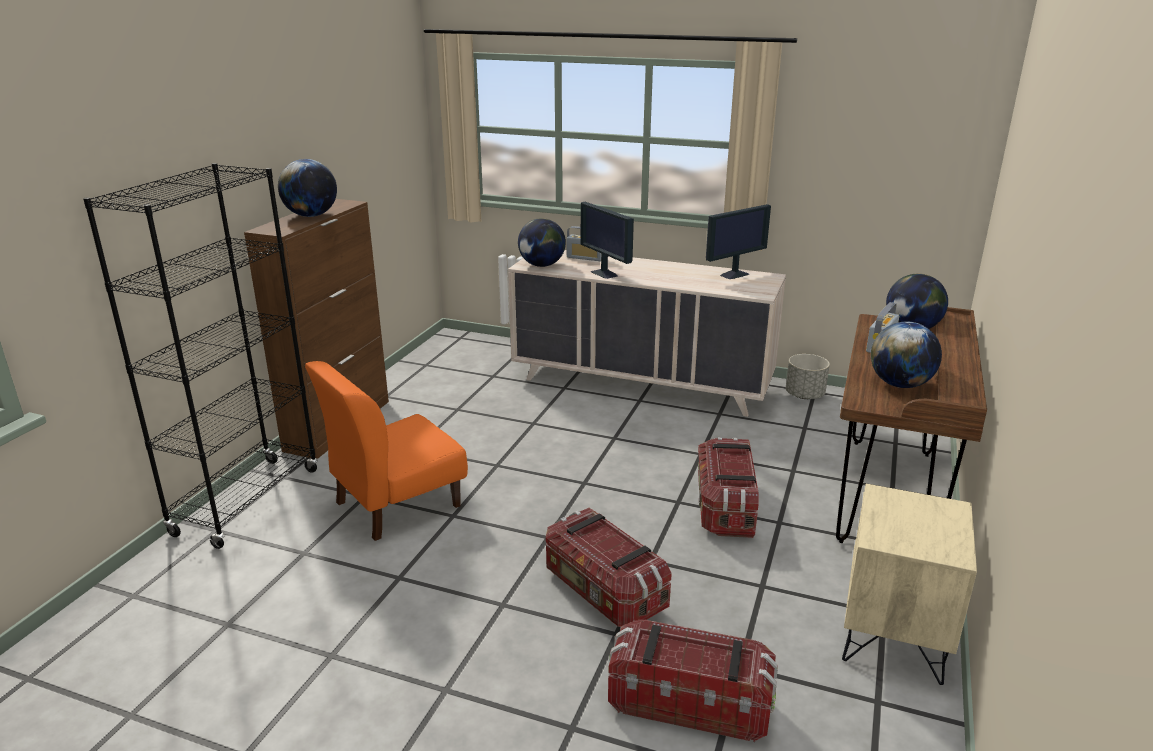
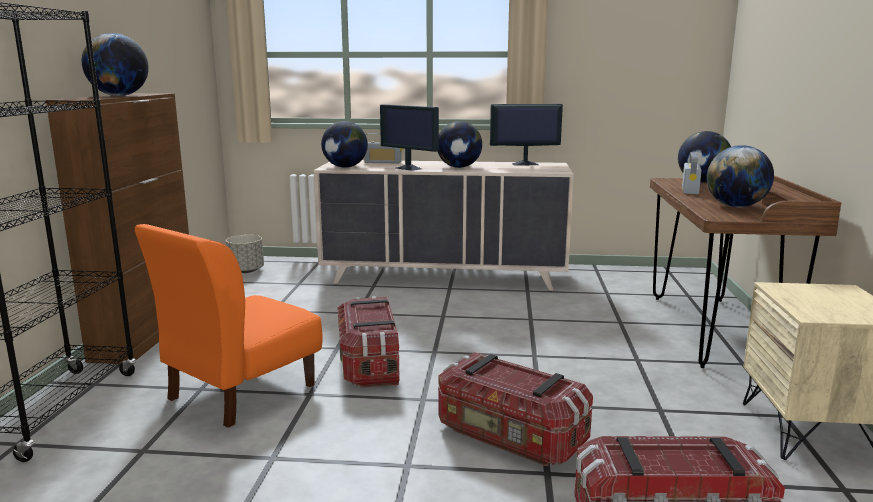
camera: 15 degrees left, 10 degrees down
(659, 275) = (459, 167): none -> globe
(725, 507) = (580, 354): storage box -> storage box (369, 364)
(735, 274) = (524, 164): monitor -> monitor turned 135 degrees counterclockwise
(804, 395) = (590, 272): grey planter -> grey planter (246, 270)

